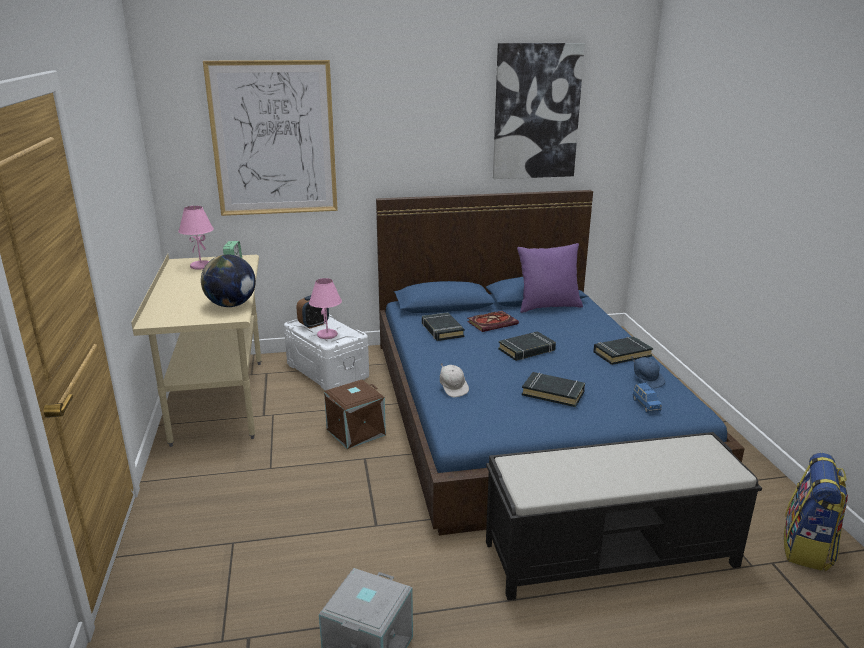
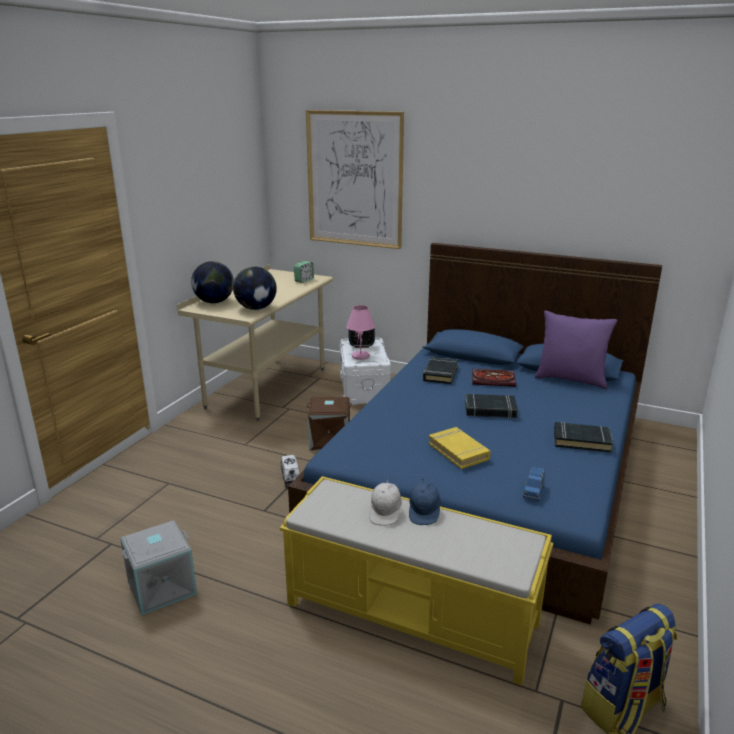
camera: 35 degrees right, 0 degrees up
(166, 309) = (214, 302): none -> globe
(200, 266) = (280, 278): pink table lamp -> none
(361, 482) = (291, 477): none -> toy truck
(453, 388) = (380, 420): white cap -> white cap (385, 513)
(536, 112) = (605, 173): picture -> none
(553, 393) = (459, 451): black book -> yellow book
(612, 554) = (413, 614): black bench -> yellow bench
(647, 380) = (571, 471): blue cap -> blue cap (424, 512)

